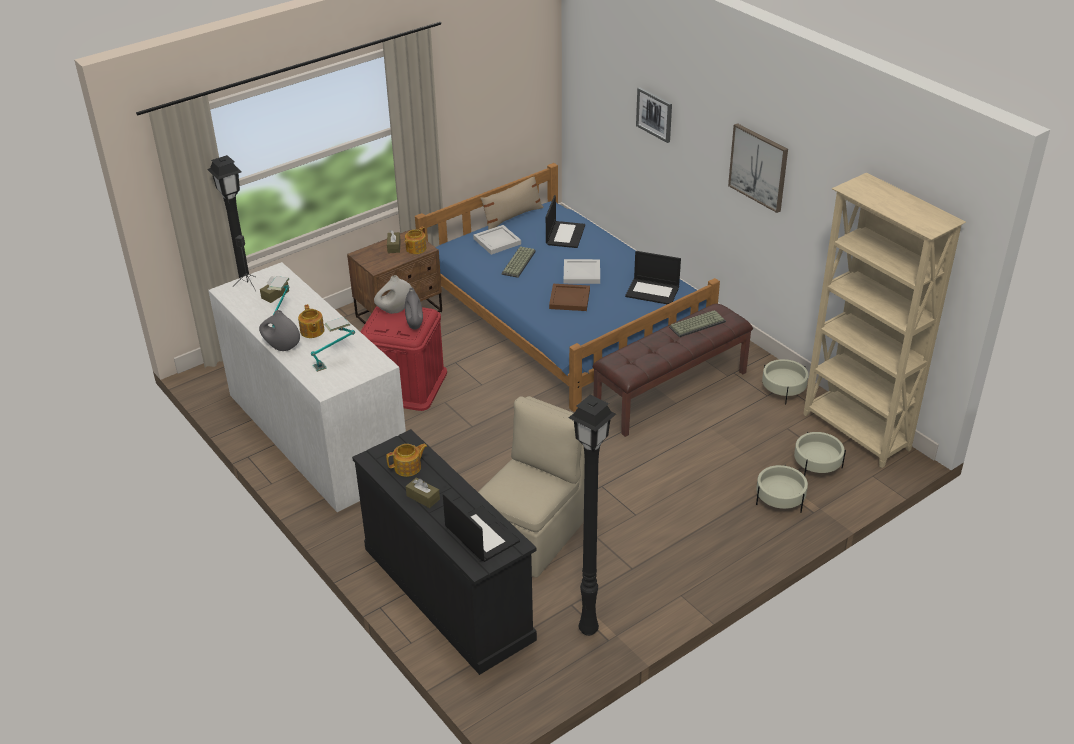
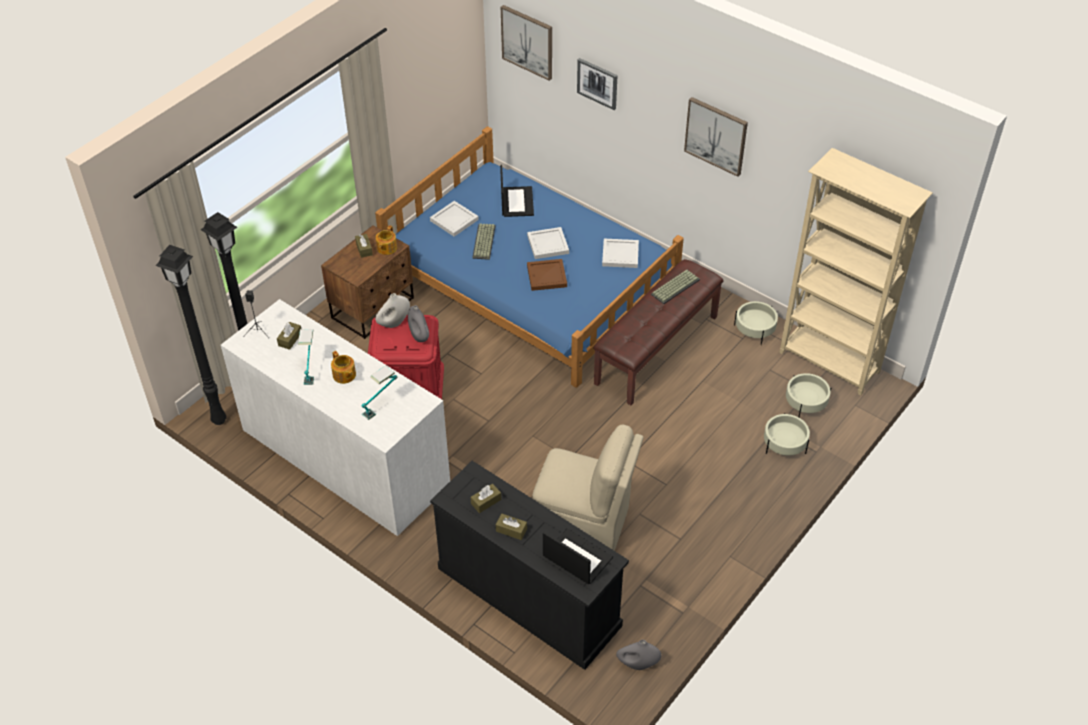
camera: 15 degrees left, 10 degrees up
(282, 347) = (323, 398): grey vase -> grey vase (637, 664)
(408, 467) = (486, 502): teapot -> brown tissue box
(512, 217) = (457, 188): beige pillow -> none
(533, 534) = (583, 522): beige chair -> beige chair turned 90 degrees clockwise
(586, 629) = (661, 606): black floor lamp -> black floor lamp (217, 420)
(596, 73) = (527, 42): none -> picture
(653, 291) = (621, 254): laptop -> white tray

